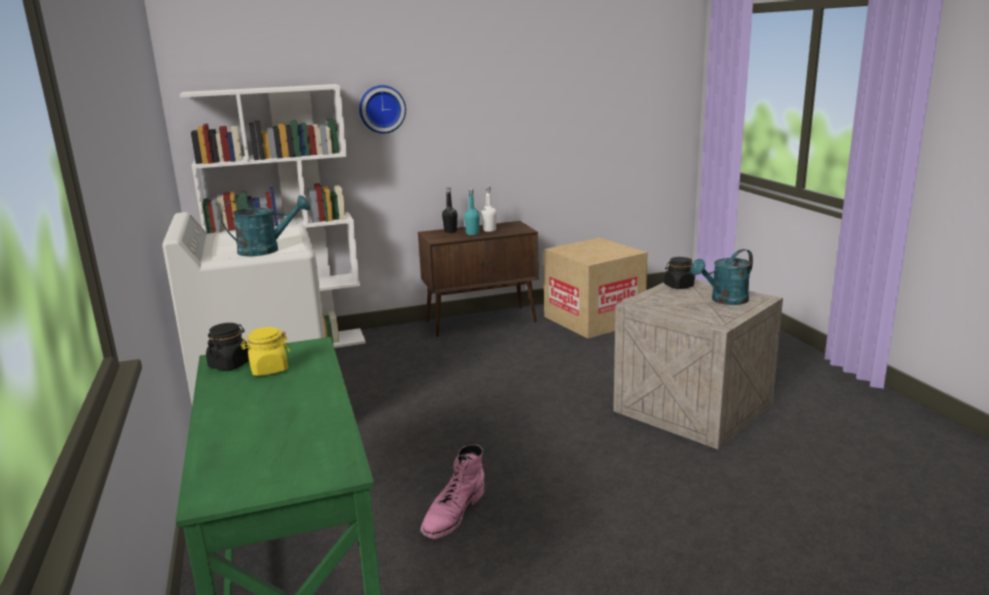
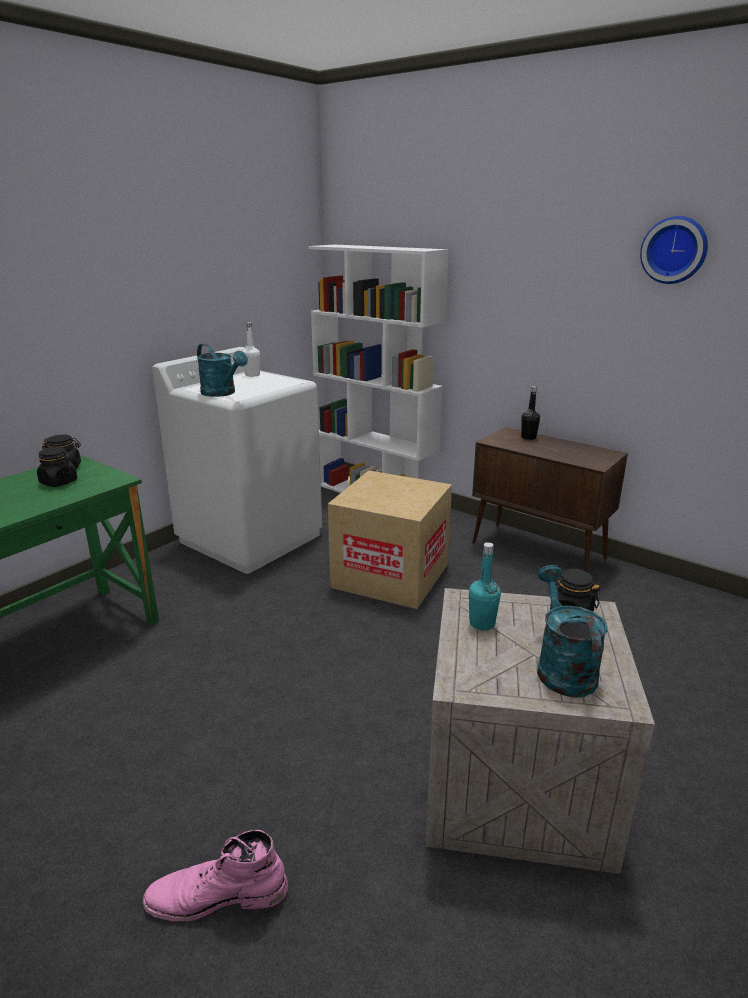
camera: 55 degrees right, 5 degrees up
(269, 369) = (58, 482): yellow jar -> black jar
(382, 109) = (490, 282): wall clock -> wall clock (674, 250)
(453, 513) = (165, 684): pink boot -> pink boot (217, 896)
(472, 234) = (538, 447): turquoise bottle -> turquoise bottle (482, 623)
(489, 230) = (564, 450): white bottle -> white bottle (252, 375)
(594, 319) = (654, 614): cardboard box -> cardboard box (390, 575)
(724, 300) = (562, 667): turquoise watering can -> turquoise watering can turned 60 degrees clockwise

